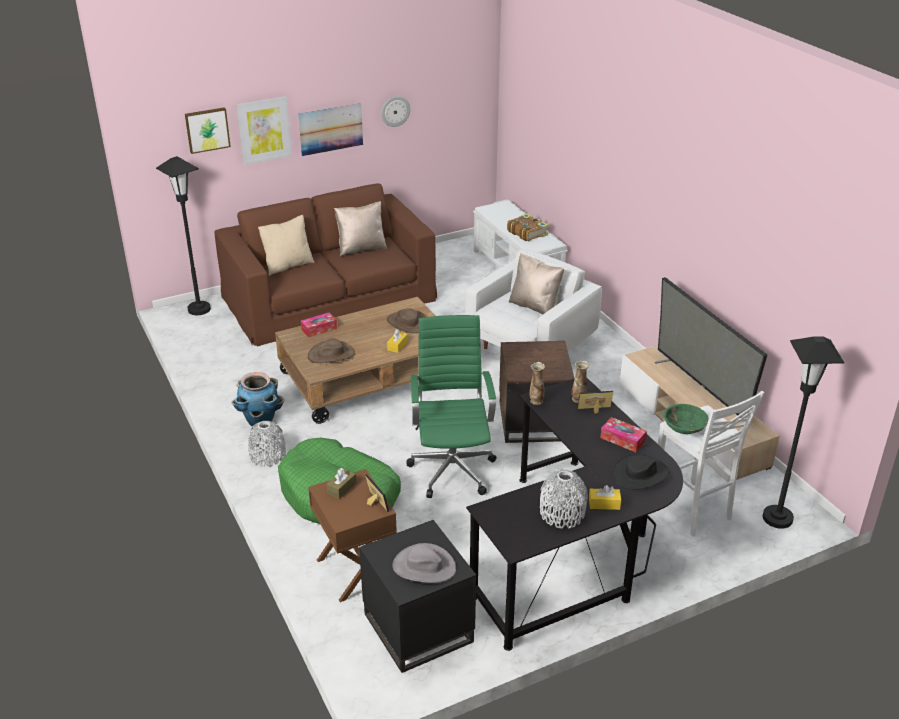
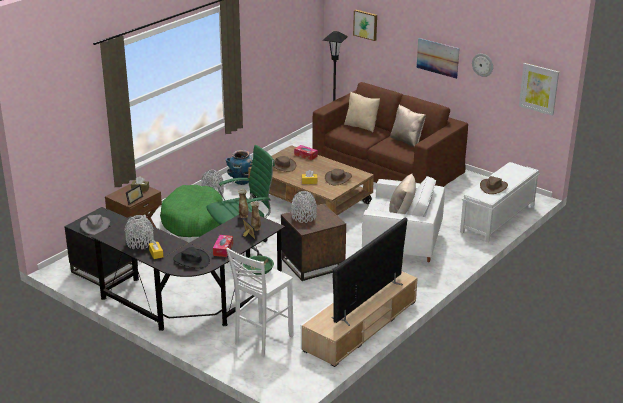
camera: 65 degrees right, 5 degrees down
(264, 130) = (397, 39): picture -> picture (539, 88)
(527, 232) = (493, 187): book -> brown hat
(527, 365) = (304, 217): none -> grey vase
(777, 518) = (277, 376): black floor lamp -> none

